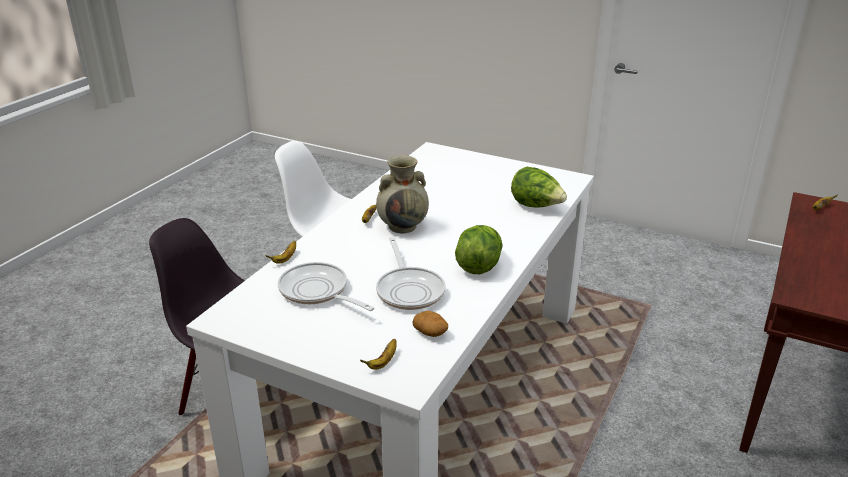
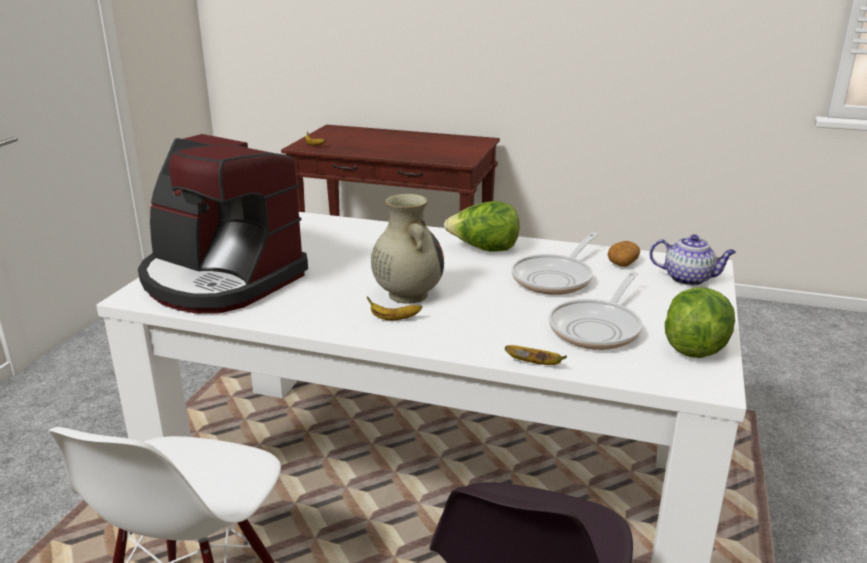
camera: 100 degrees left, 5 degrees down
(383, 362) = (689, 279): banana -> teapot
(409, 290) = (555, 278): frying pan -> frying pan turned 150 degrees clockwise
(448, 169) = (220, 280): none -> coffee machine
(536, 206) = (336, 229): lettuce -> lettuce (696, 346)

